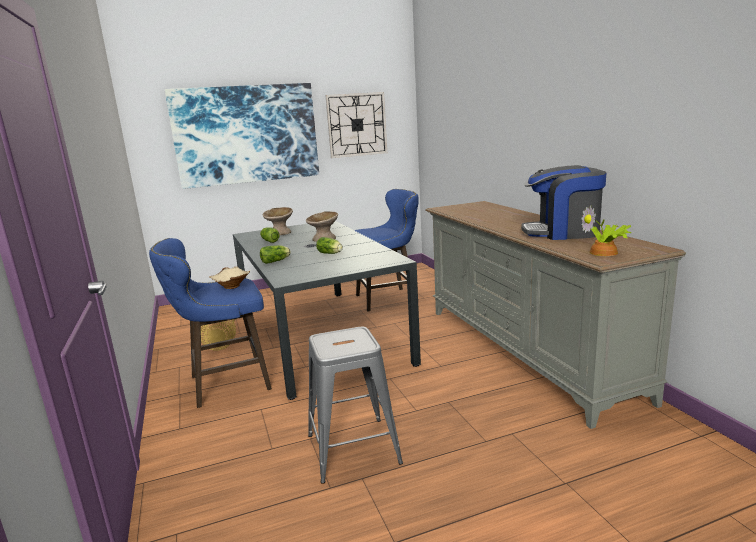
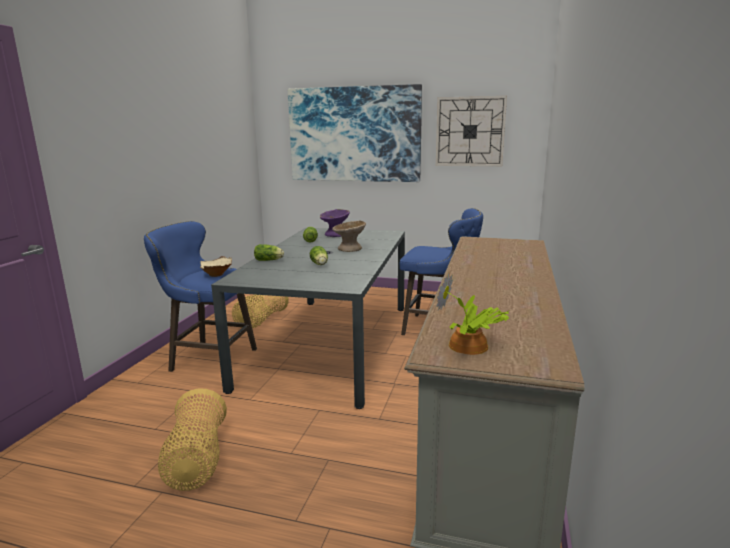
camera: 35 degrees right, 0 degrees up
(280, 233) = (335, 234): beige bowl -> purple bowl
(353, 448) = (196, 461): grey stool -> basket
(562, 232) = (504, 303): coffee machine -> none

